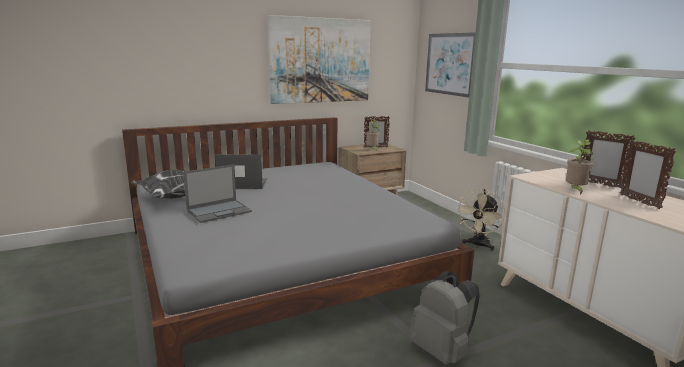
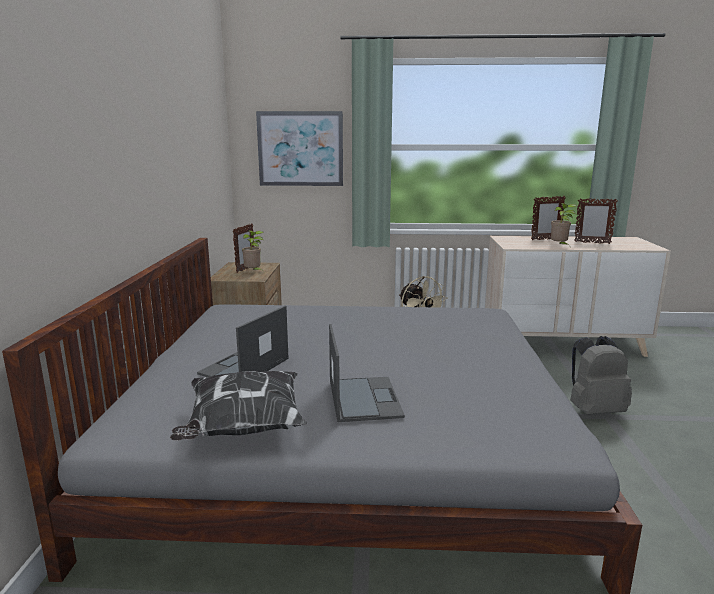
camera: 60 degrees left, 0 degrees up
(320, 60) = (180, 152): picture -> none

